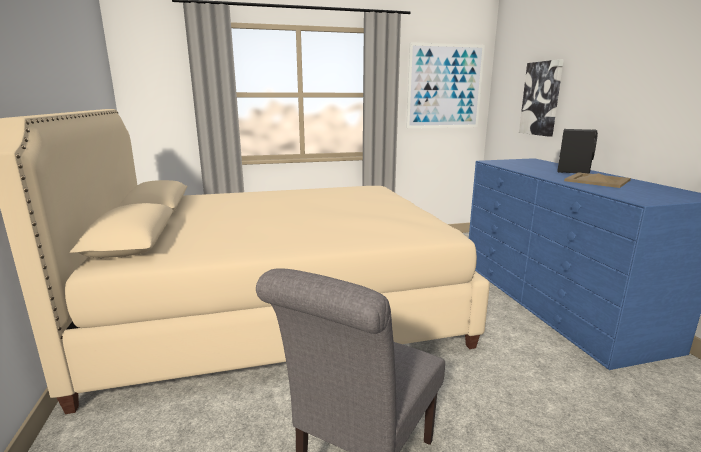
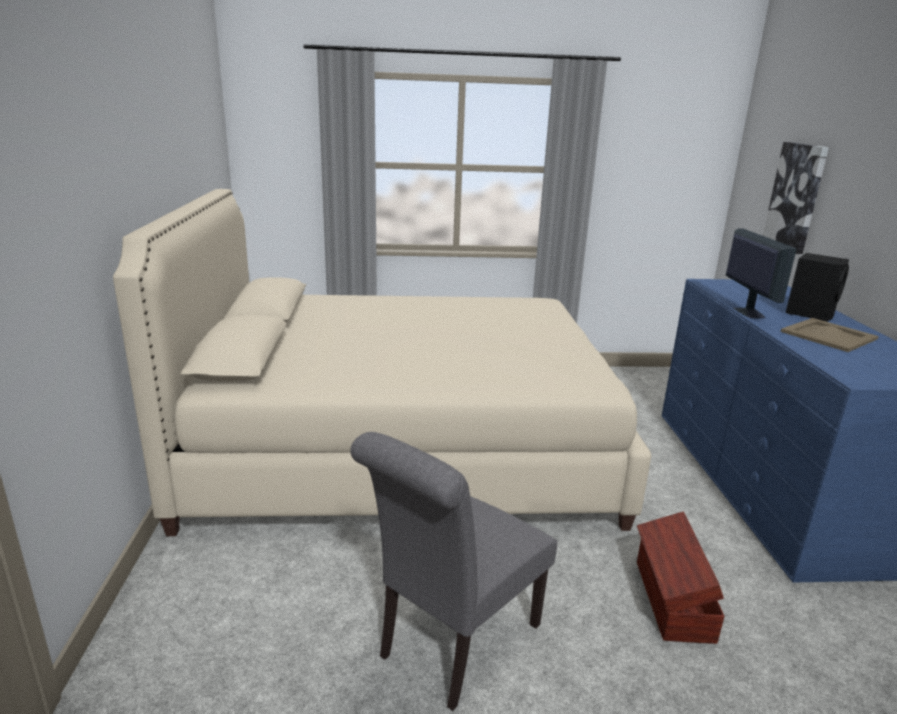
camera: 10 degrees right, 5 degrees up
(445, 86) = (666, 161): picture -> none
(529, 400) = (672, 600): none -> brown storage box
(532, 173) = (748, 312): none -> monitor

